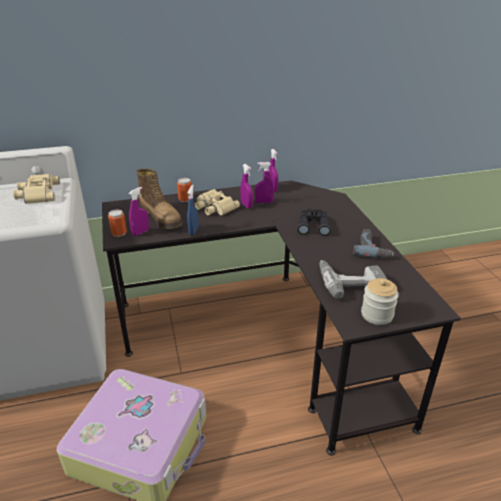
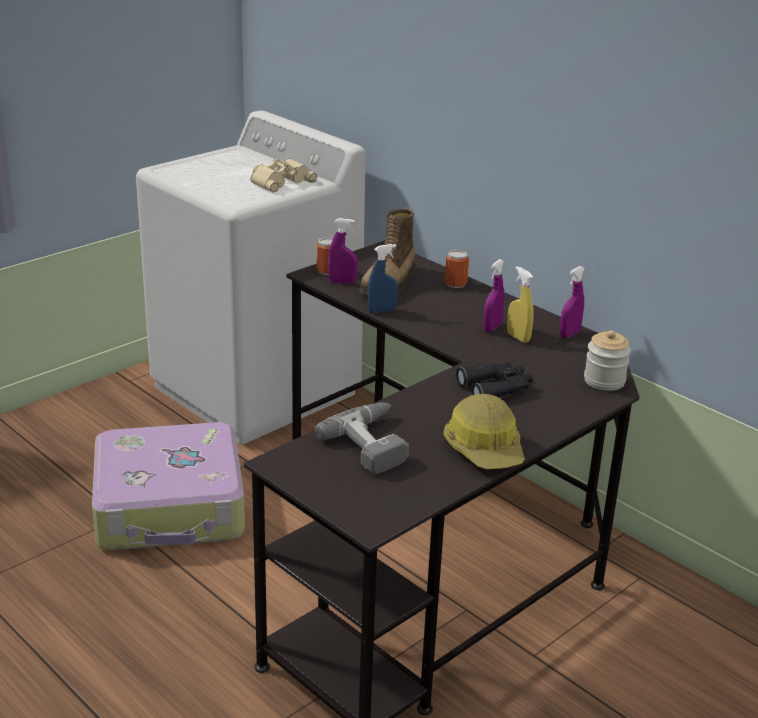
camera: 60 degrees right, 5 degrees down
(214, 207) = (458, 307): beige binoculars -> none
(264, 202) = (518, 337): purple spray bottle -> yellow spray bottle
(373, 248) = (484, 448): power drill -> hard hat
(377, 315) = (315, 477): jar -> jar (604, 381)

